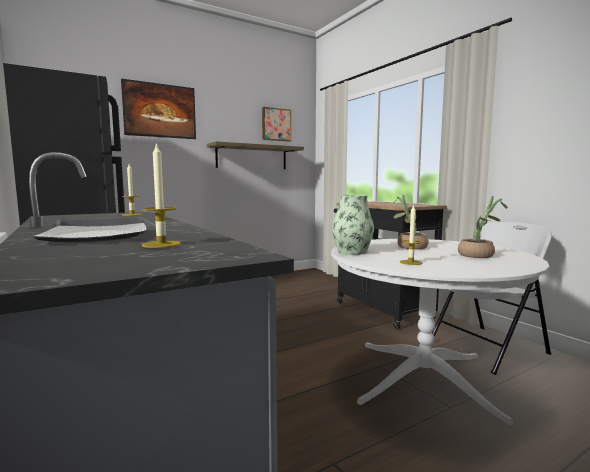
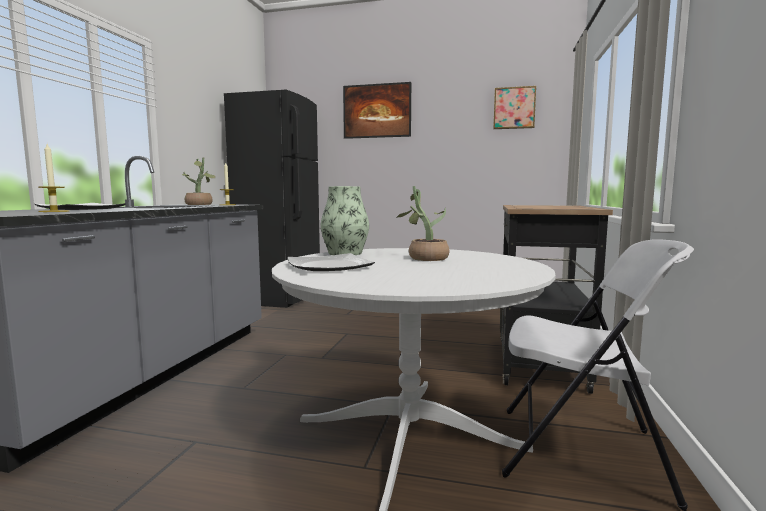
camera: 45 degrees right, 0 degrees up
(252, 157) = (478, 152): shelf -> none
(410, 262) = (330, 266): candle -> plate
(480, 255) = (444, 274): potted plant -> potted plant (200, 204)

